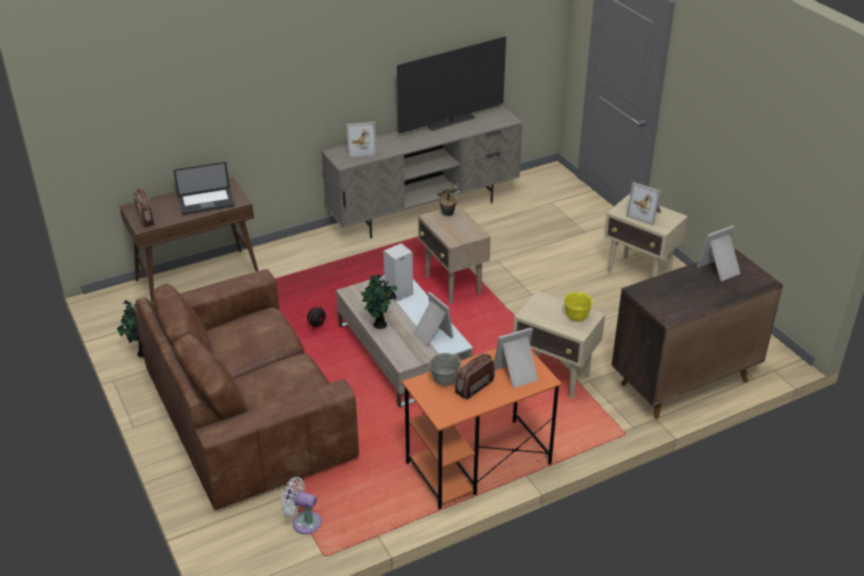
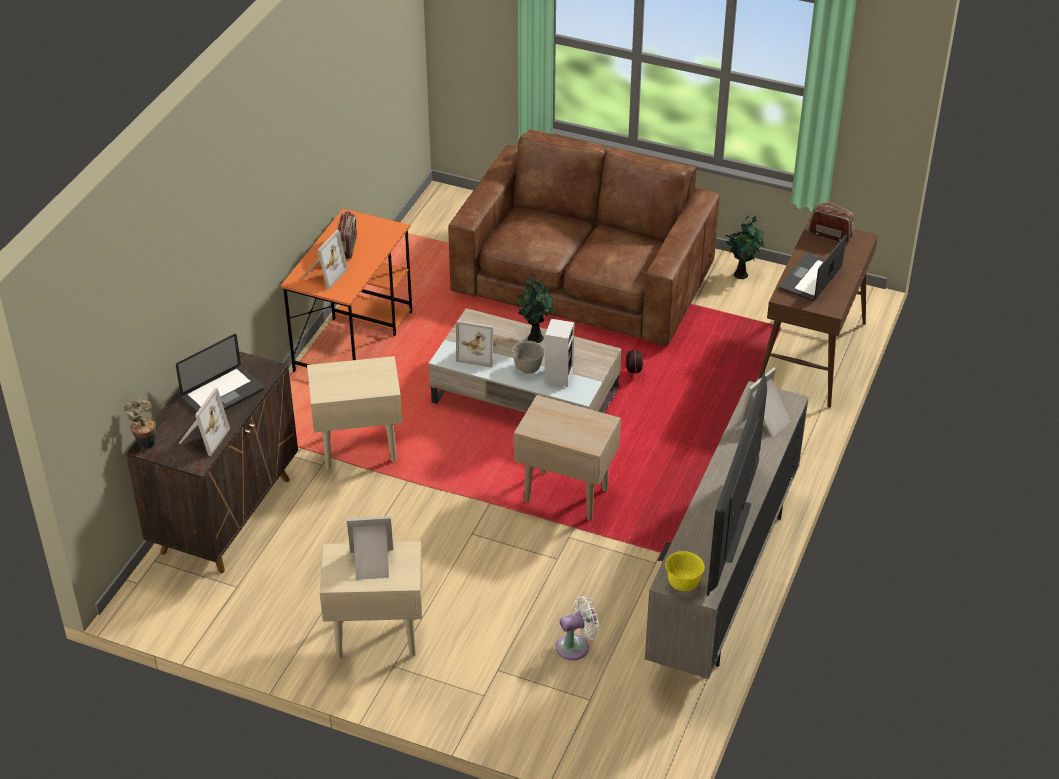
camera: 140 degrees right, 5 degrees up
(303, 522) = (440, 241): white fan -> white fan (576, 646)
(445, 381) = (376, 241): grey bowl -> grey bowl (527, 368)
(448, 214) = (590, 435): potted plant -> potted plant (145, 442)
(577, 317) = (334, 385): yellow bowl -> yellow bowl (682, 584)
(685, 289) = (223, 394): none -> laptop

